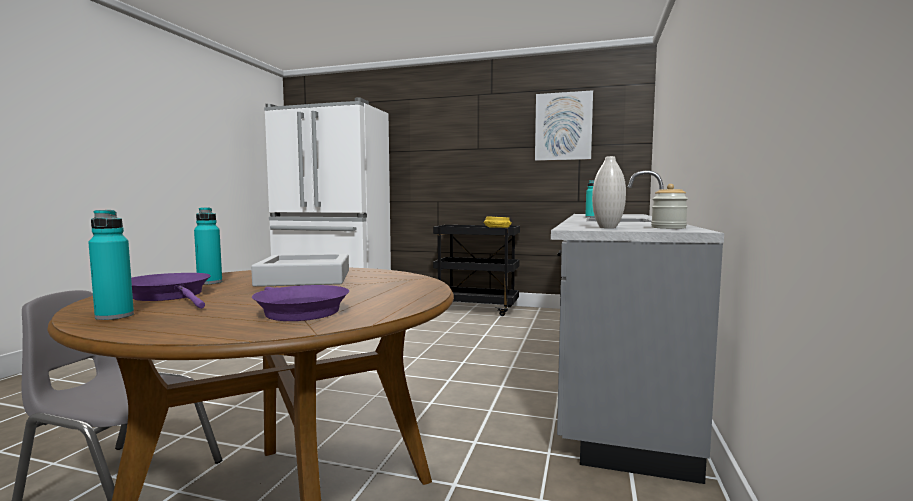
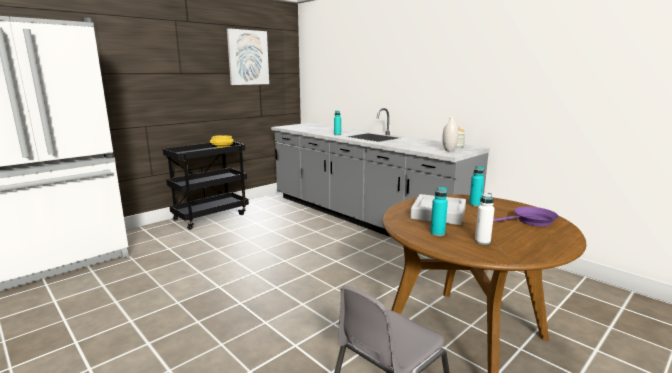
camera: 60 degrees left, 10 degrees up
(114, 316) = (534, 251): turquoise bottle -> turquoise bottle (475, 204)
(171, 296) = (482, 241): purple frying pan -> white bottle

